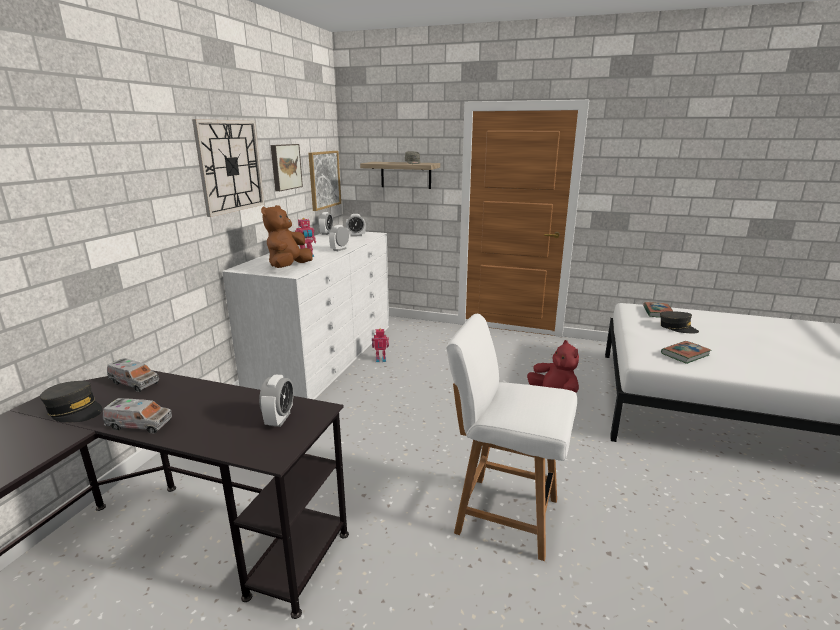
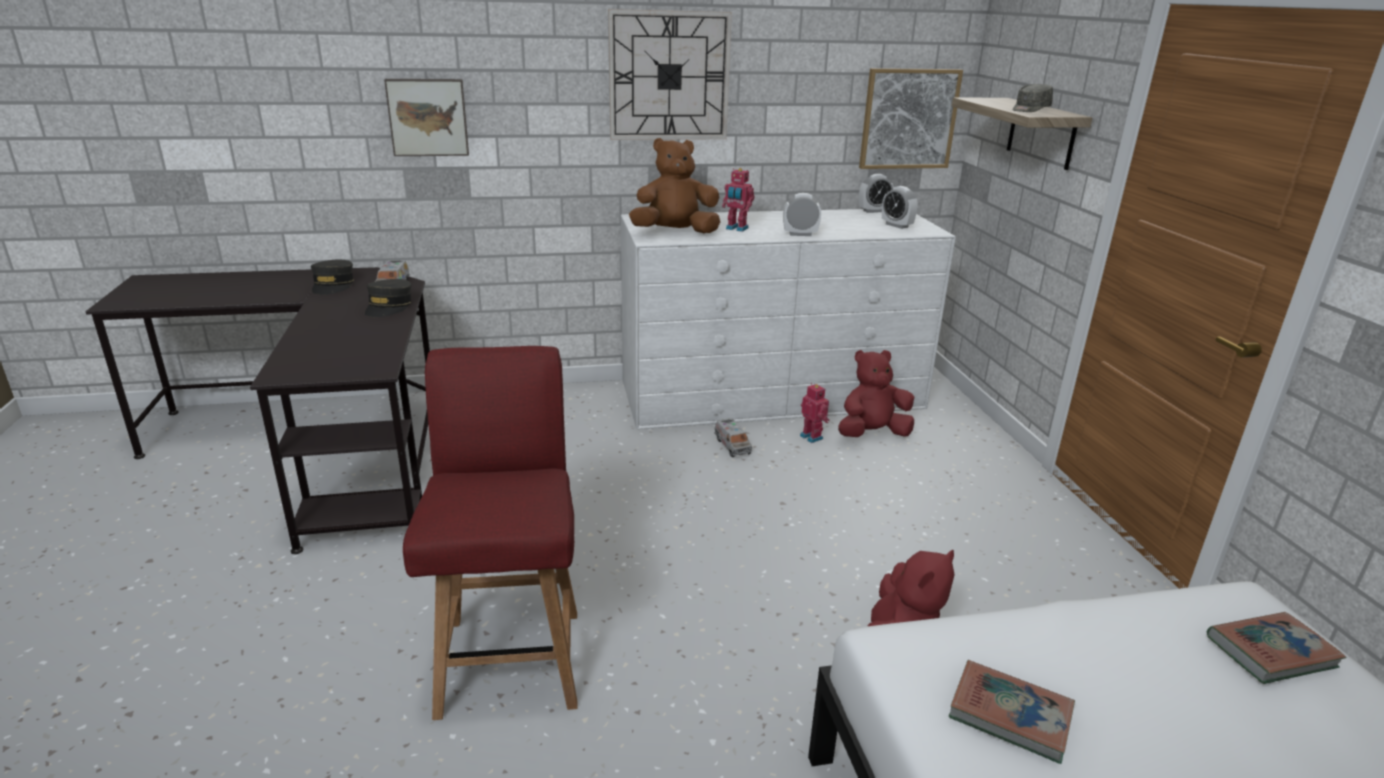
camera: 60 degrees right, 5 degrees up
(139, 424) = (318, 312): toy truck -> toy truck (732, 445)
(279, 419) = (350, 358): alarm clock -> none
(285, 167) = (797, 87): picture -> picture (428, 117)
(395, 345) = (872, 434): none -> red plush toy
(504, 514) = (511, 658): white chair -> red chair
(677, 328) = (1201, 697): grey cap -> grey cap (389, 307)

